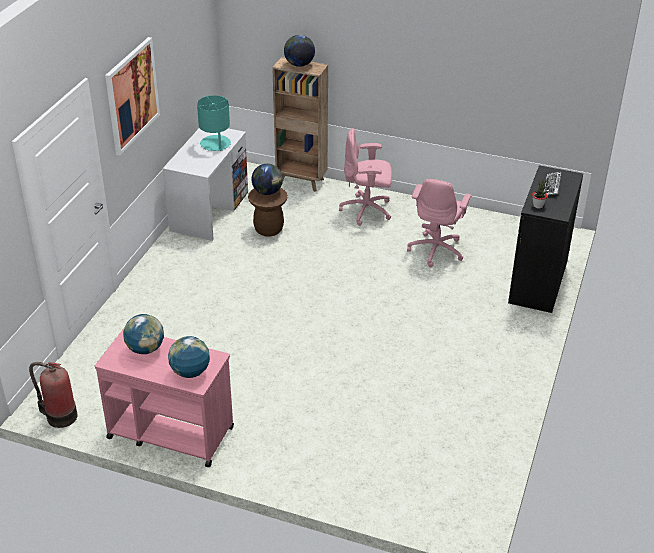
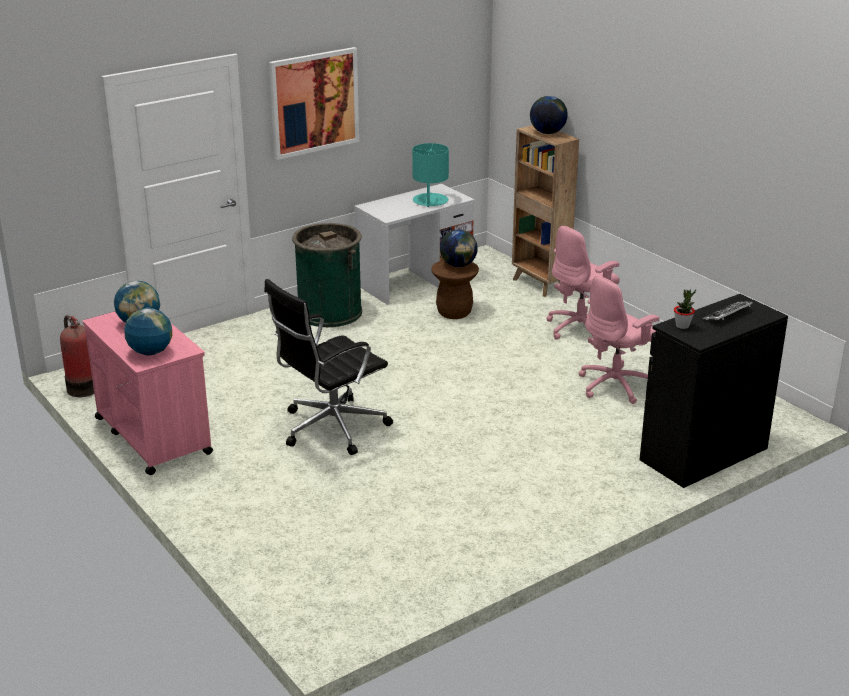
camera: 35 degrees right, 10 degrees down
(177, 264) = (330, 312): none -> green trash can
(292, 366) = (330, 428): none -> black office chair
(367, 210) = (580, 328): pink office chair -> pink office chair turned 75 degrees counterclockwise

